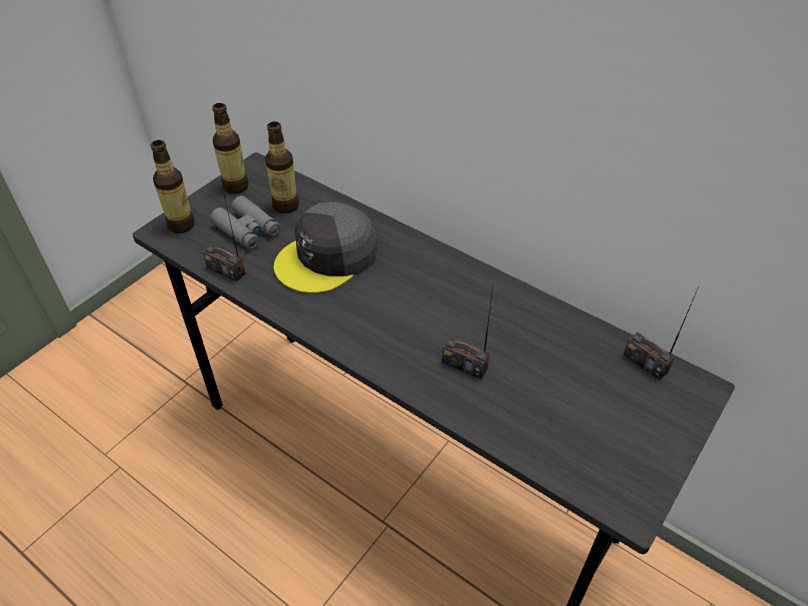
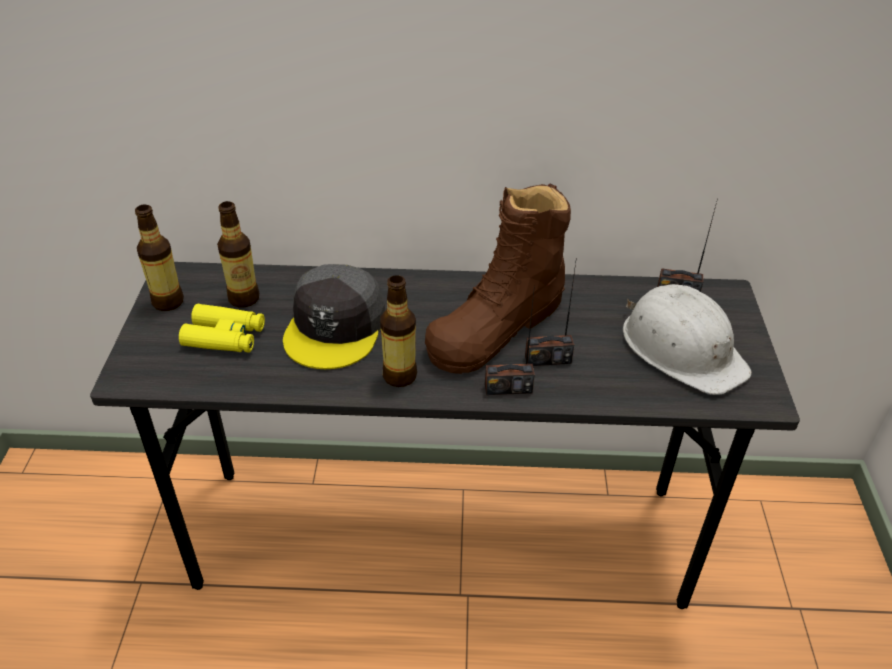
camera: 35 degrees left, 5 degrees down
(181, 225) = (143, 363): bottle -> bottle (399, 376)
(226, 270) = (241, 383): radio -> radio (508, 388)
(247, 230) = (225, 337): grey binoculars -> yellow binoculars
(450, 315) = (497, 326): none -> brown boot
(597, 417) = (682, 348): none -> white hard hat

